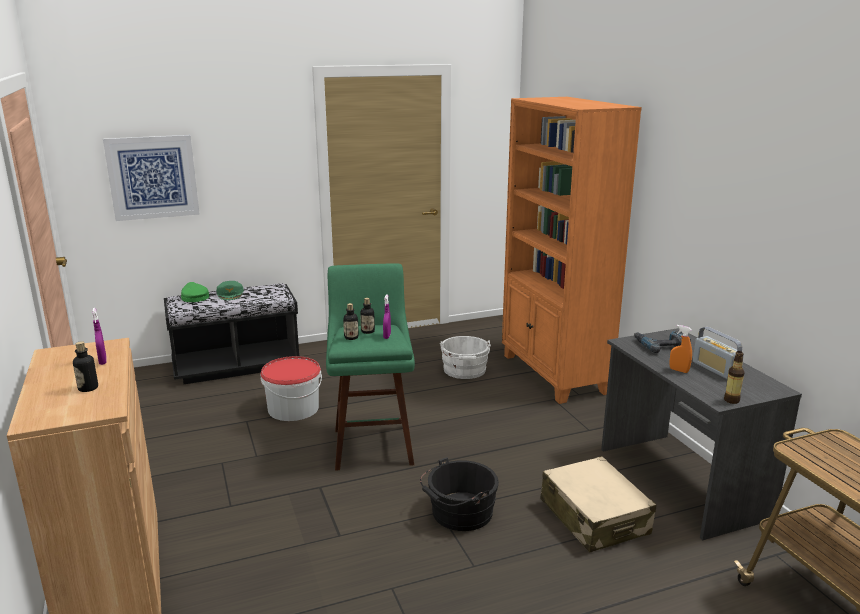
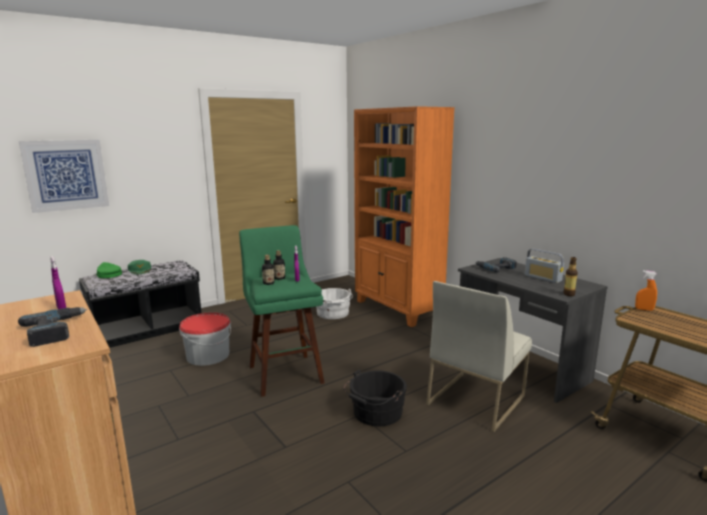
camera: 15 degrees left, 5 degrees down
(88, 388) = (55, 330): bottle -> power drill
(594, 517) = (475, 399): beige suitcase -> white chair
(679, 370) = (520, 281): orange spray bottle -> orange spray bottle (644, 309)

